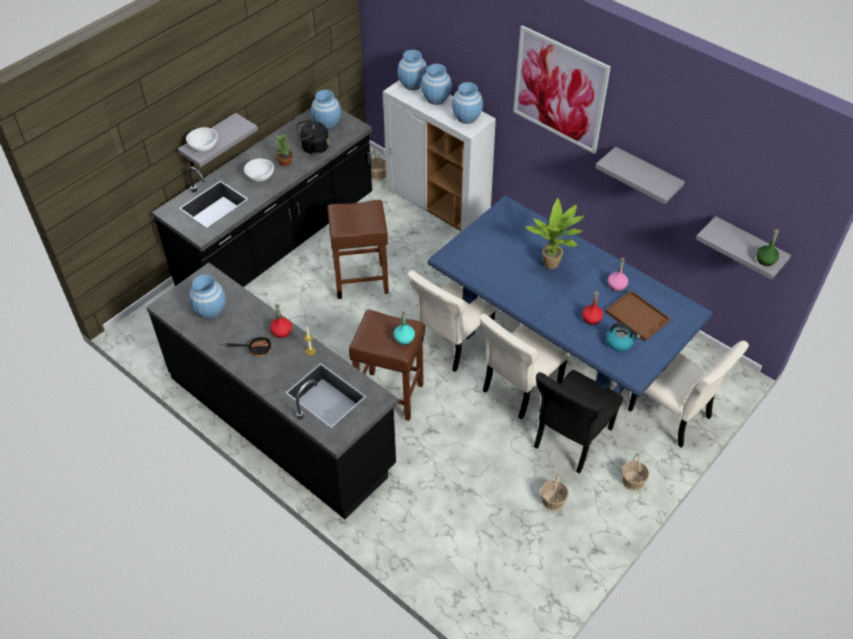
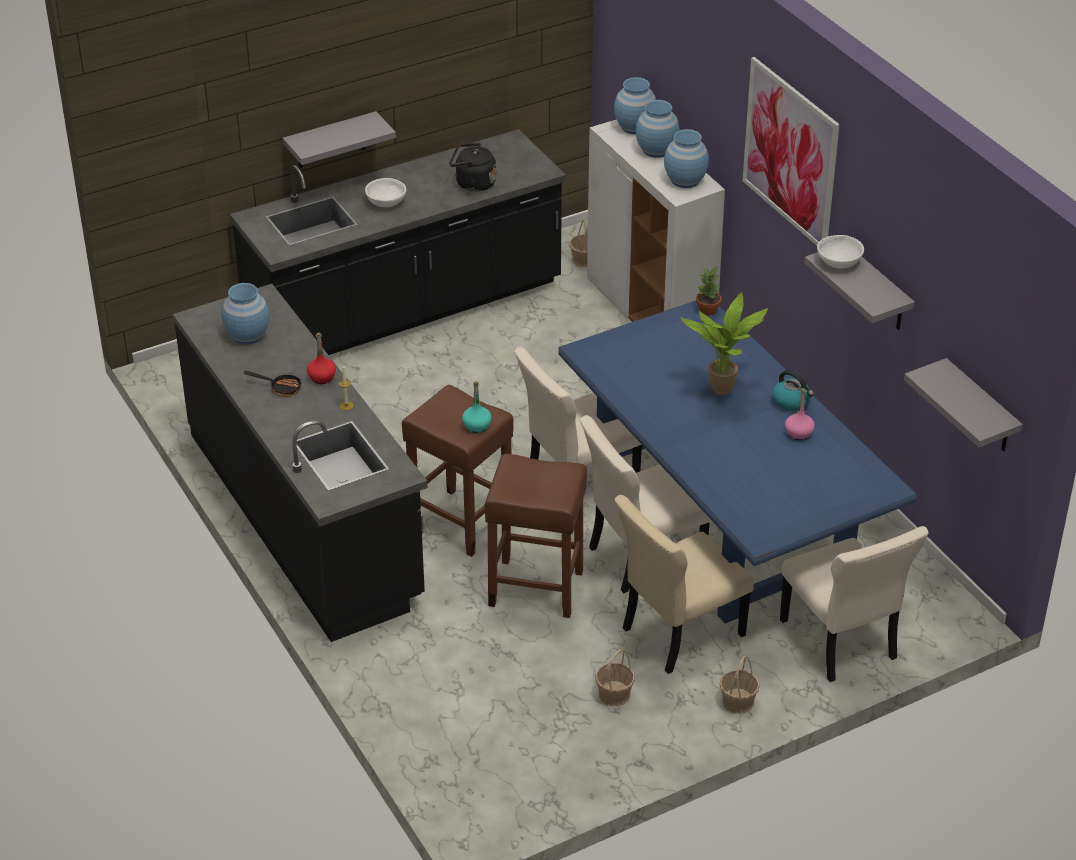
camera: 20 degrees right, 10 degrees down
(203, 146) = (316, 141): white bowl -> white bowl (838, 262)
(285, 162) = (427, 193): potted plant -> potted plant (708, 310)
(327, 123) = (507, 158): blue vase -> none
(362, 280) = (494, 382): brown stool -> brown stool (537, 588)
(570, 440) = (678, 633): black chair -> beige chair
(591, 319) = (739, 462): red bottle -> none
(619, 342) = (761, 497): kettle -> kettle (791, 401)
(636, 316) = (803, 473): brown tray -> none
(765, 260) = (981, 422): green bottle -> none

